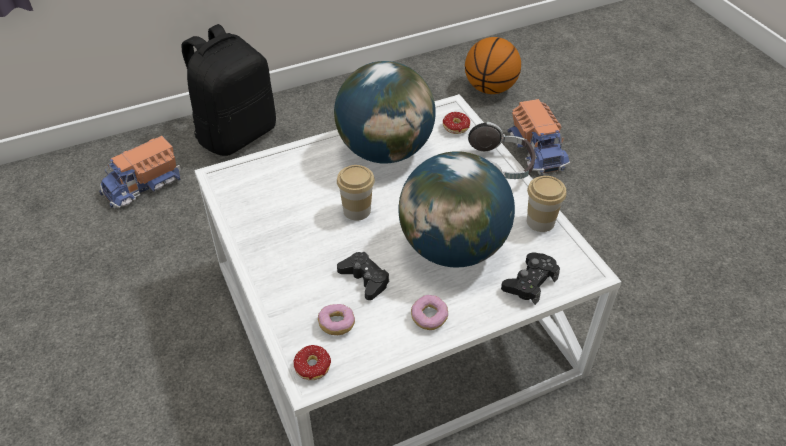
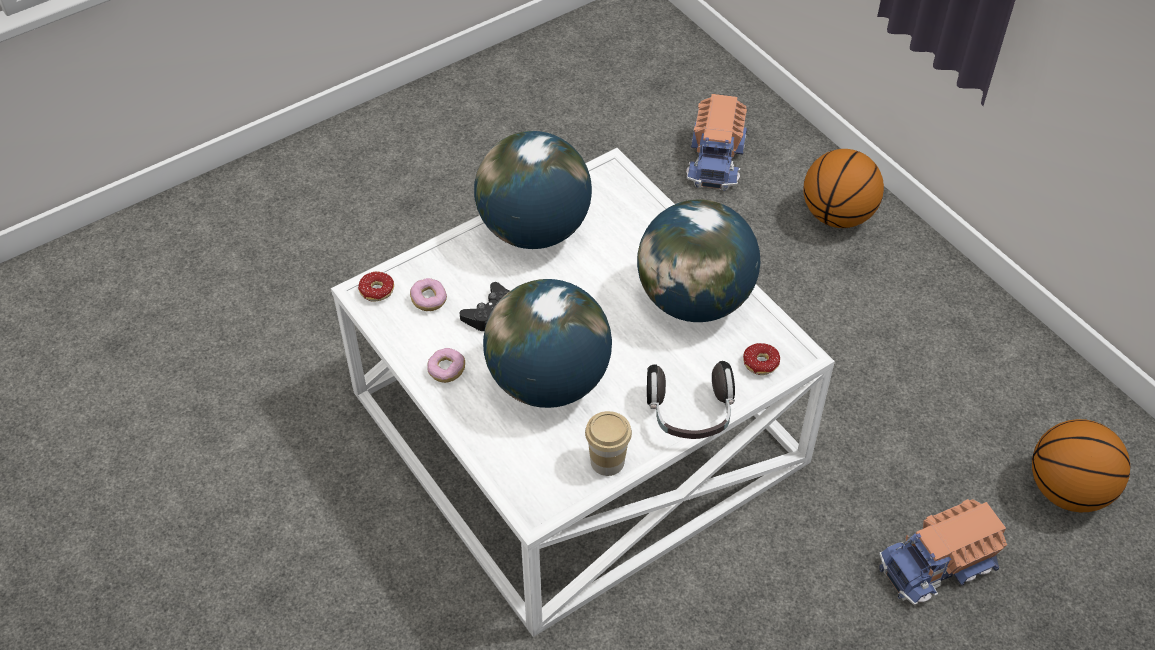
camera: 80 degrees right, 5 degrees up
(143, 185) = (717, 158): toy truck -> toy truck turned 120 degrees counterclockwise
(236, 134) = (838, 215): black backpack -> basketball
(274, 235) = (535, 230): none -> globe
(357, 210) = (587, 290): cup -> none
(530, 282) = (509, 455): black game controller -> none

